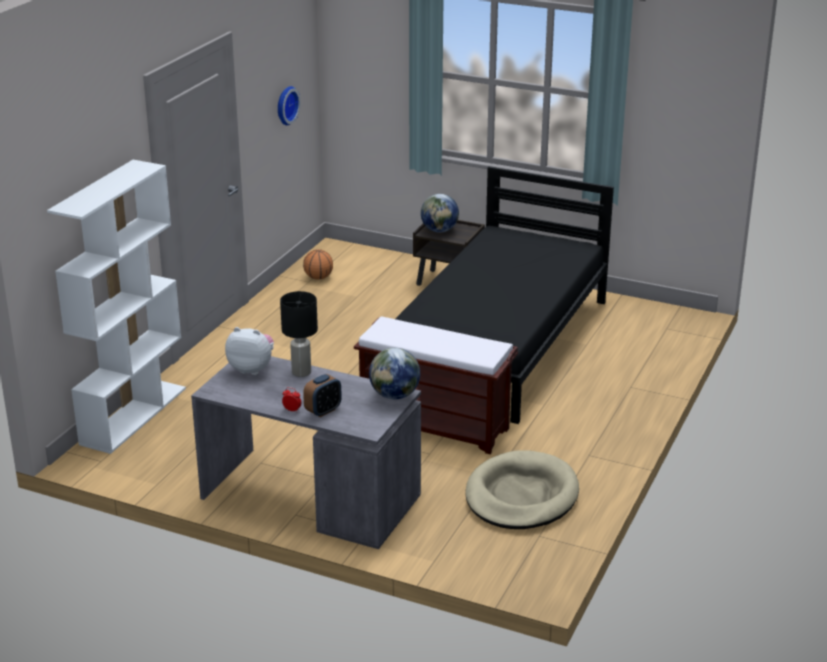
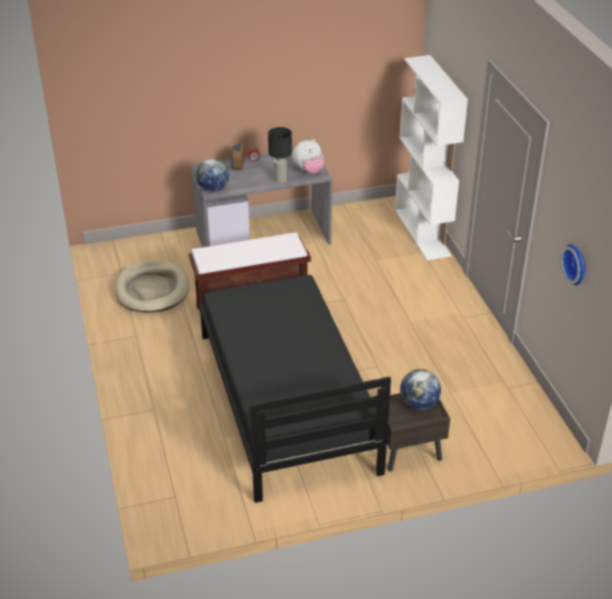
camera: 140 degrees right, 10 degrees up
(318, 278) = (507, 396): basketball -> none

